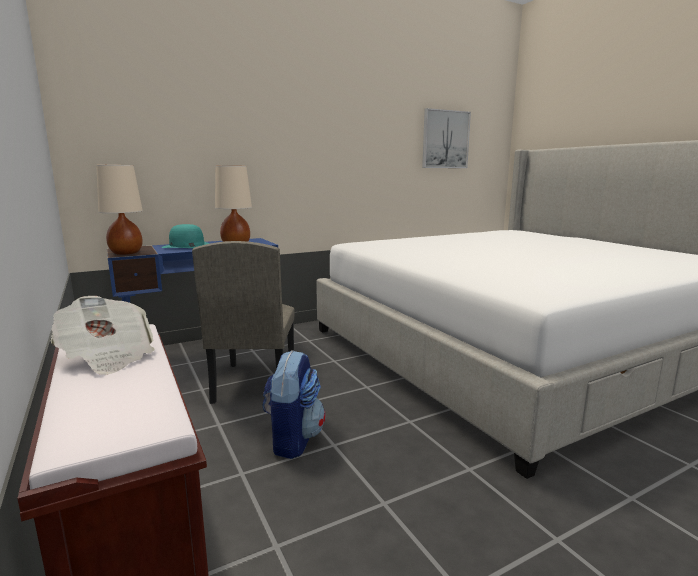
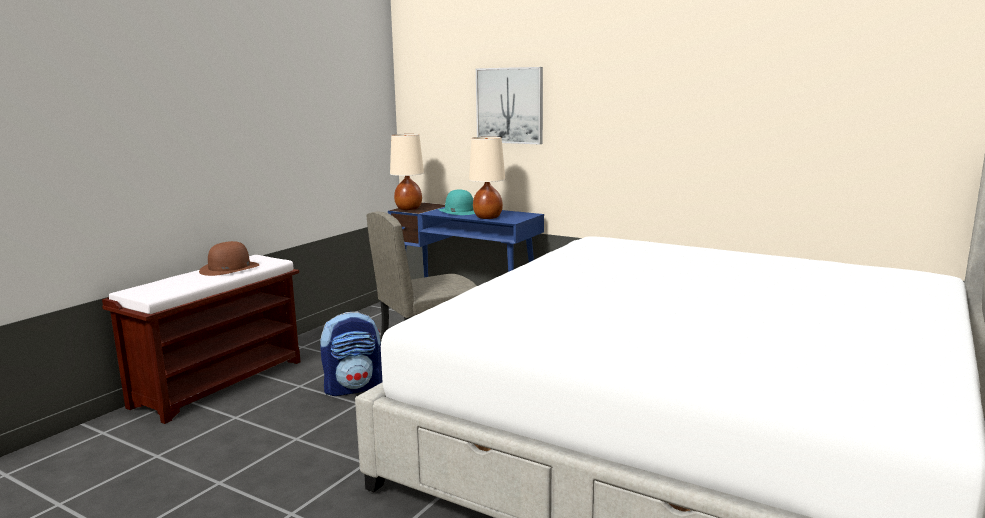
camera: 60 degrees right, 0 degrees up
(108, 356) = (229, 268): newspaper -> brown hat
(445, 139) = (846, 97): picture -> picture (510, 105)

